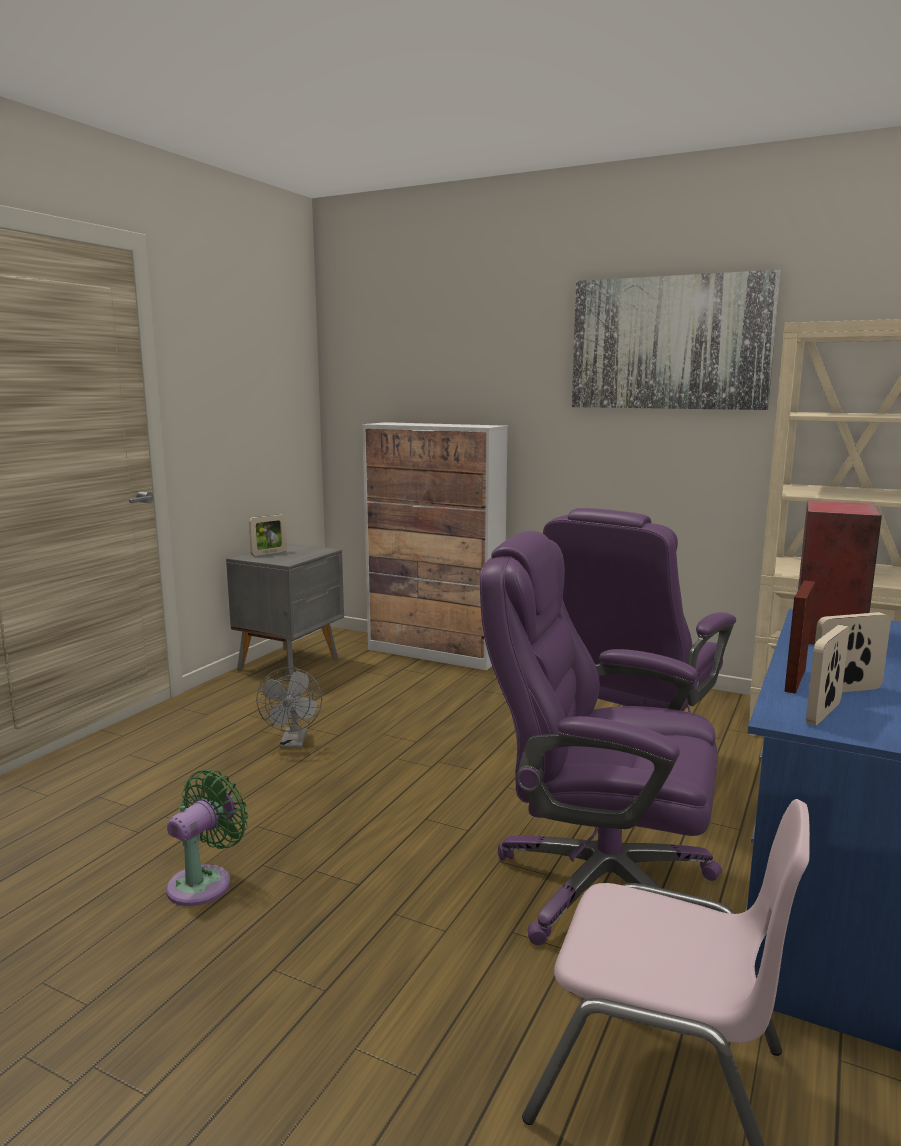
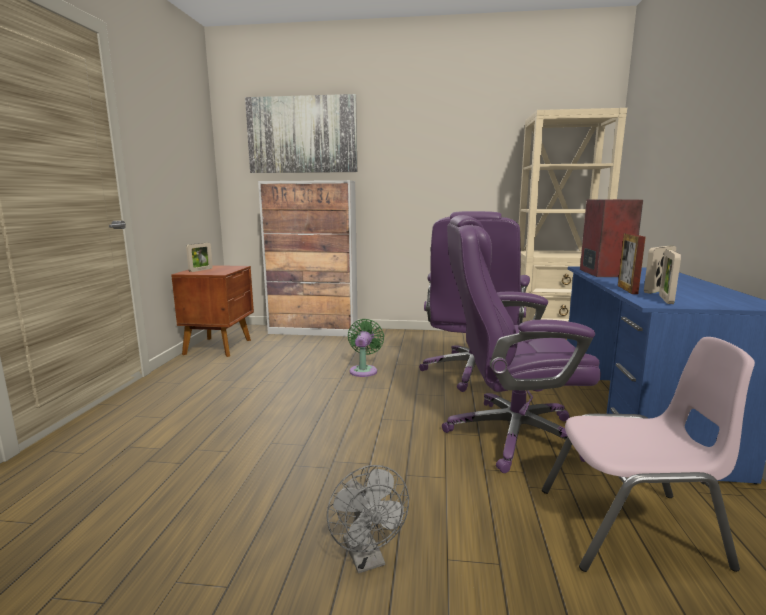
camera: 20 degrees left, 0 degrees up
(204, 882) = (259, 484): green fan -> green fan (364, 370)
(290, 663) = (219, 347): grey nightstand -> brown nightstand
(293, 743) = (258, 391): grey fan -> grey fan (367, 559)
(670, 343) = (454, 129): picture -> picture (302, 135)

